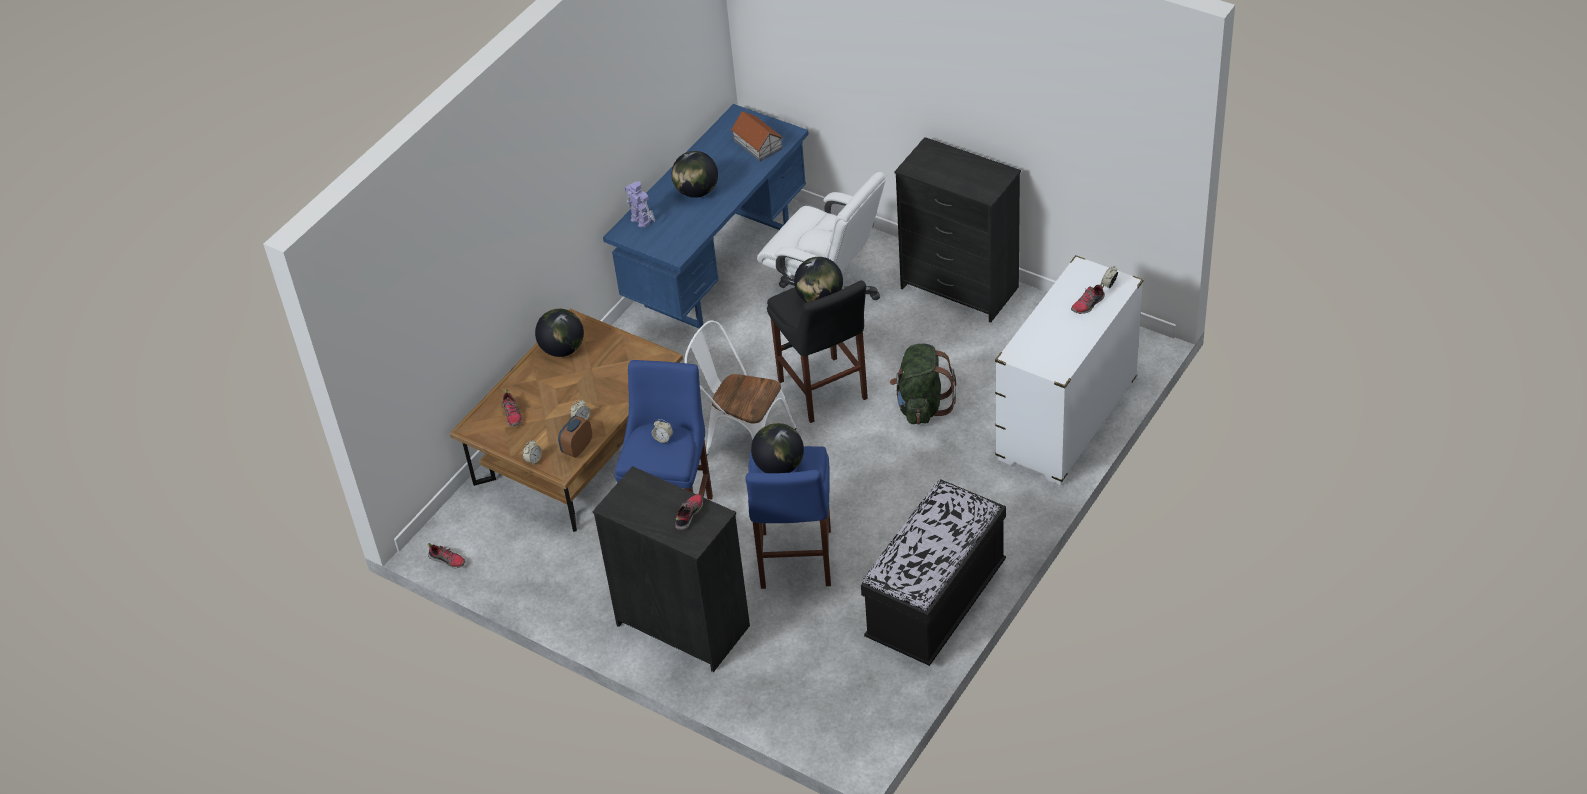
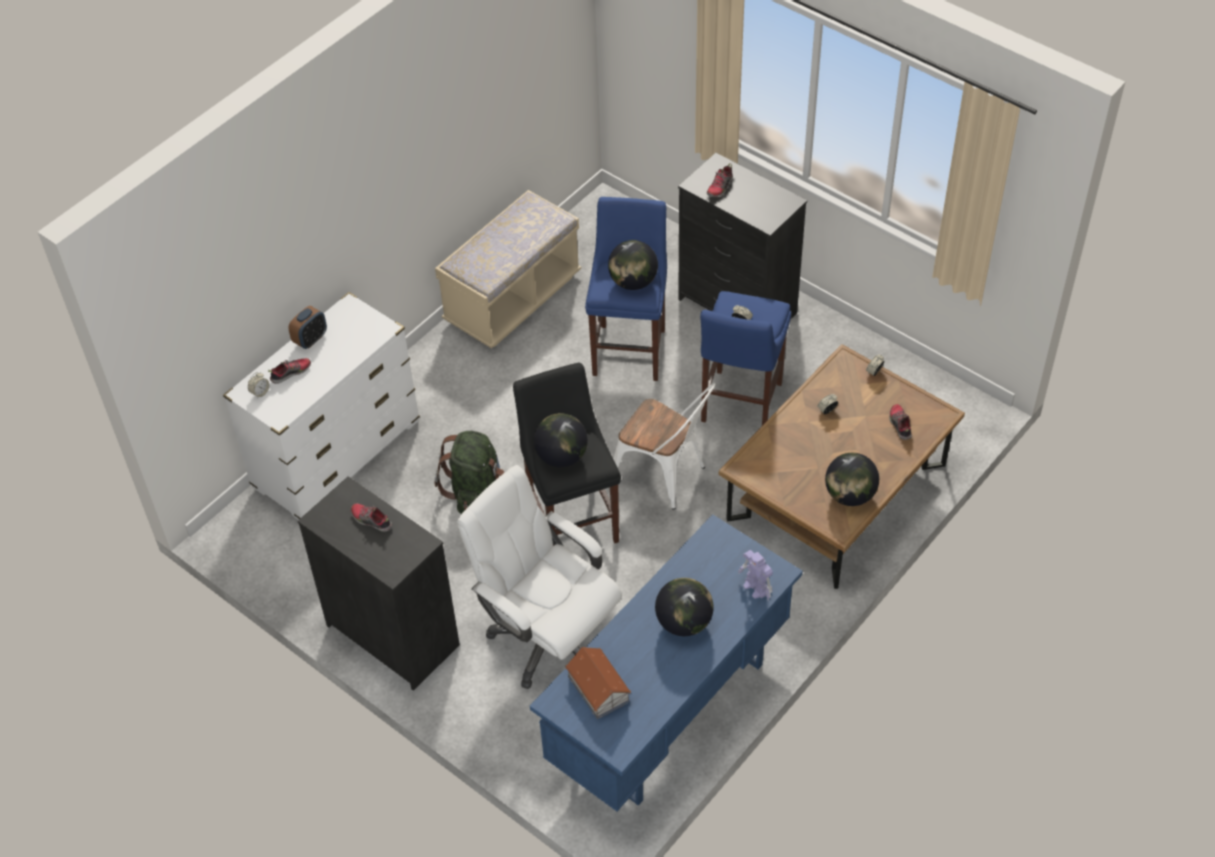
camera: 175 degrees left, 5 degrees up
(448, 560) = (960, 390): shoe -> shoe (371, 520)
(577, 448) = (830, 380): alarm clock -> alarm clock (310, 339)
(936, 603) = (512, 299): black bench -> beige bench

